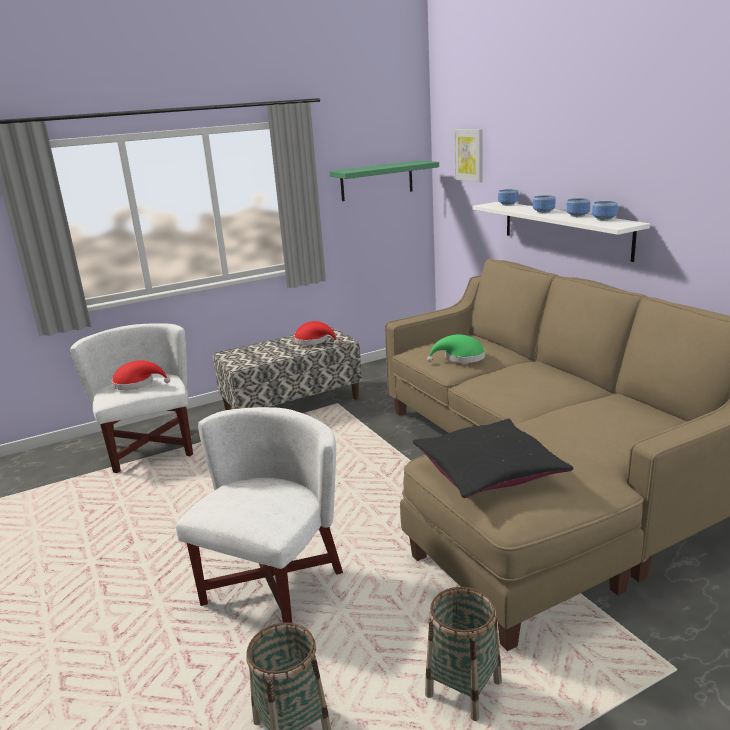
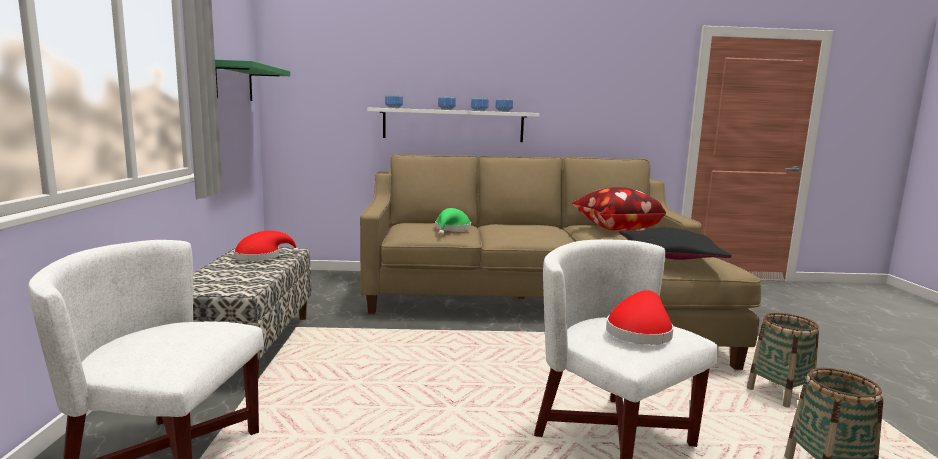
camera: 65 degrees left, 10 degrees down
(137, 383) = (171, 338): red hat -> red hat (639, 332)
(469, 155) = (324, 66): picture -> none
(604, 417) = (615, 228): none -> pillow

